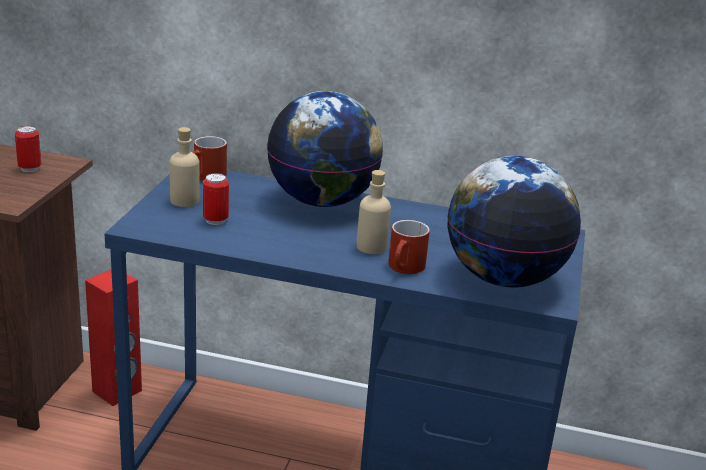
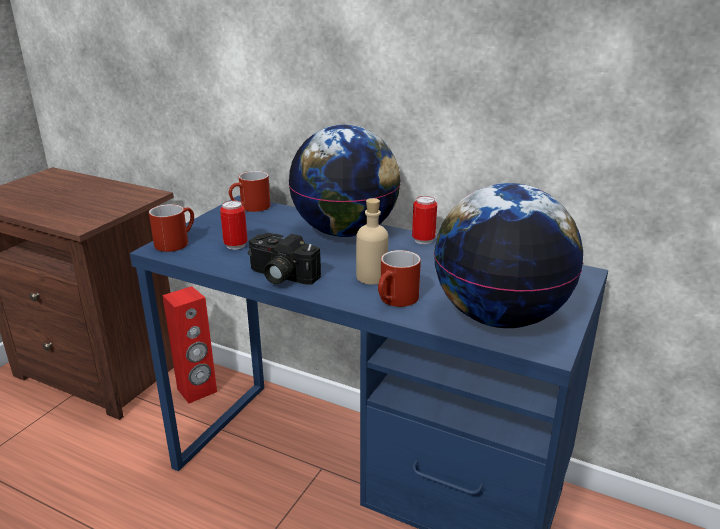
camera: 15 degrees right, 0 degrees up
(29, 168) = (117, 198): can -> can (423, 240)
(148, 219) = (176, 242): none -> red mug
(184, 201) = (219, 227): beige bottle -> none
(281, 250) = (280, 276): none -> camera

